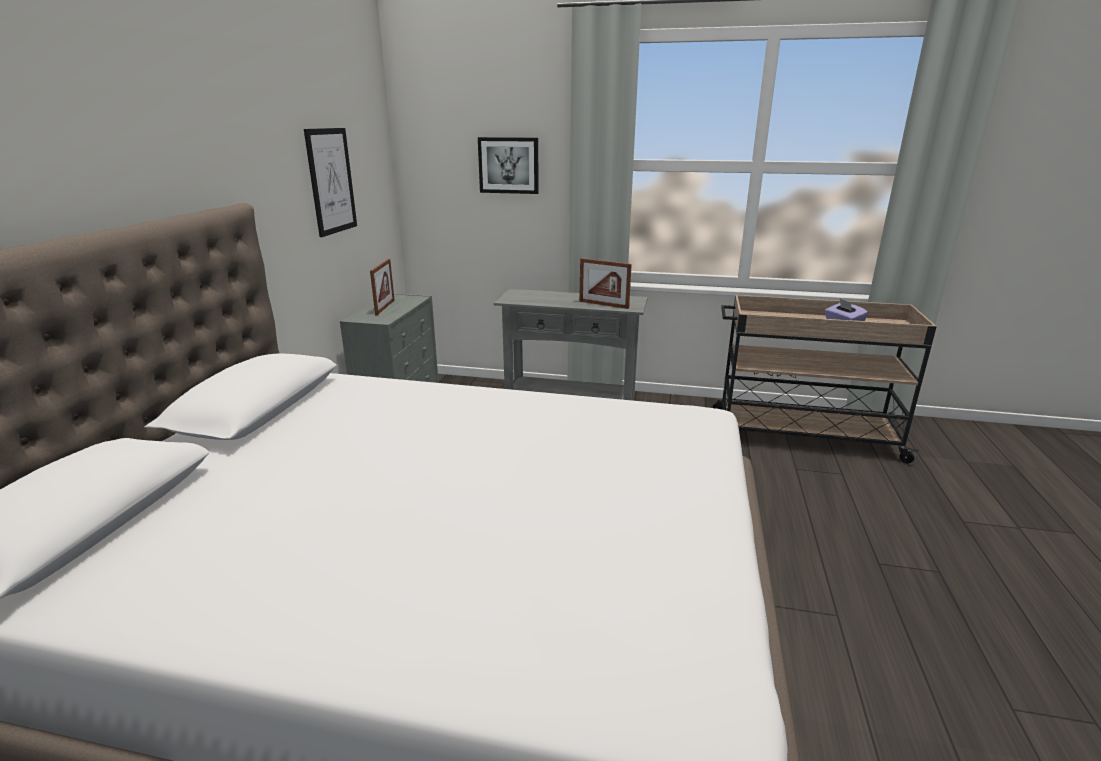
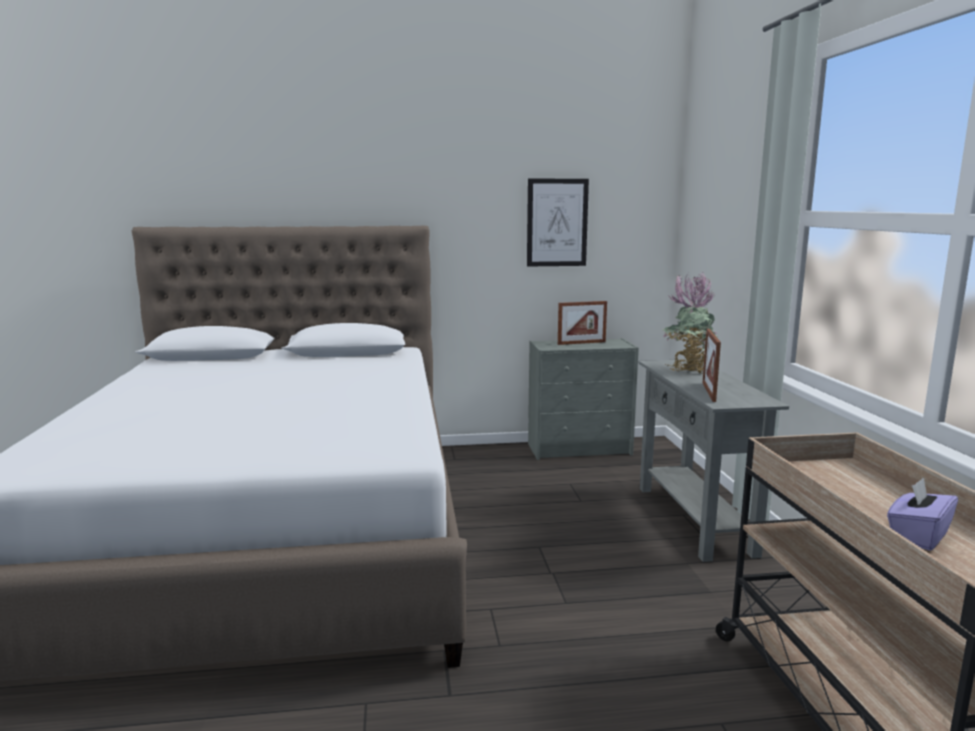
camera: 70 degrees right, 10 degrees down
(509, 165) = (736, 218): picture -> none
(539, 297) = (687, 370): none -> potted plant

